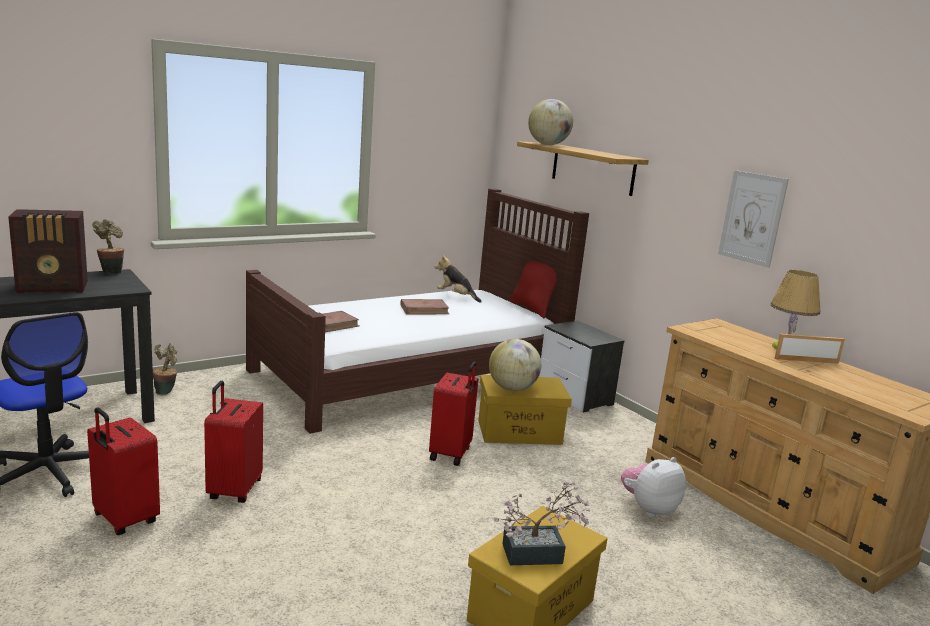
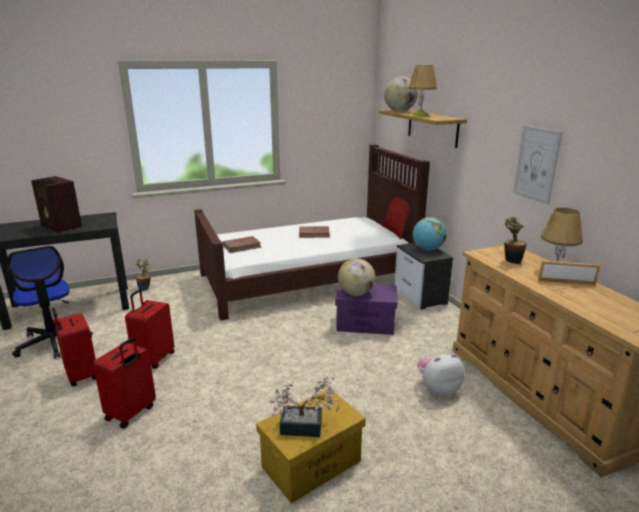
camera: 15 degrees right, 5 degrees up
(54, 288) = (61, 226): radio -> radio turned 45 degrees clockwise
(111, 272) = (102, 214): potted plant -> potted plant (511, 261)
(451, 454) = (308, 339): red suitcase -> red suitcase (131, 413)
(456, 296) = (343, 223): plush toy -> none
(518, 432) = (364, 324): yellow storage box -> purple storage box
(584, 151) = (420, 115): none -> table lamp
(588, 331) = (428, 249): none -> globe

